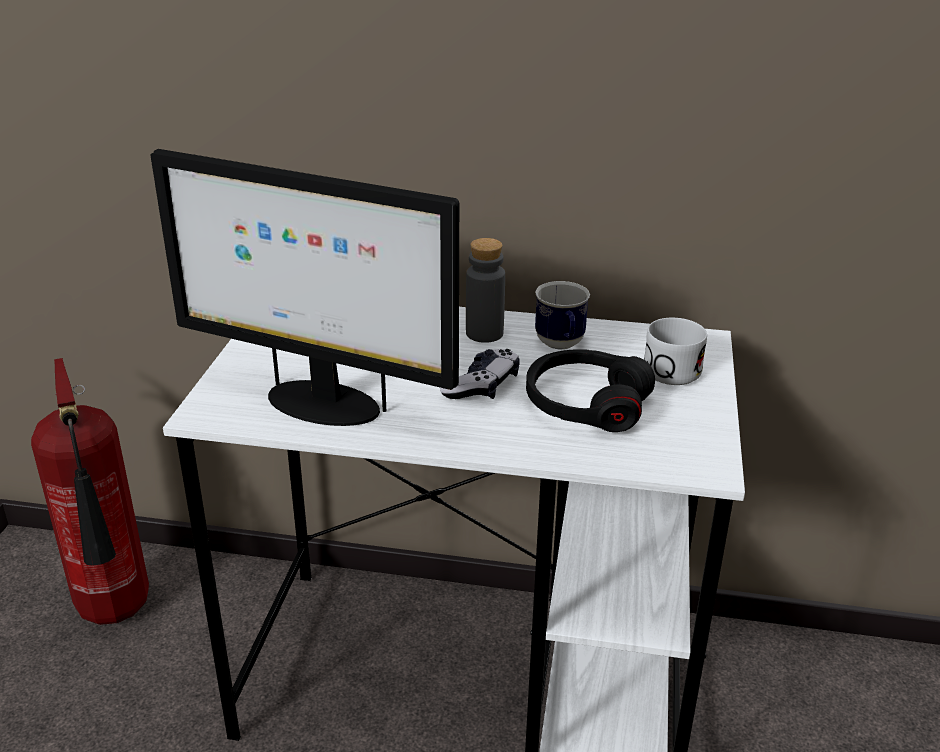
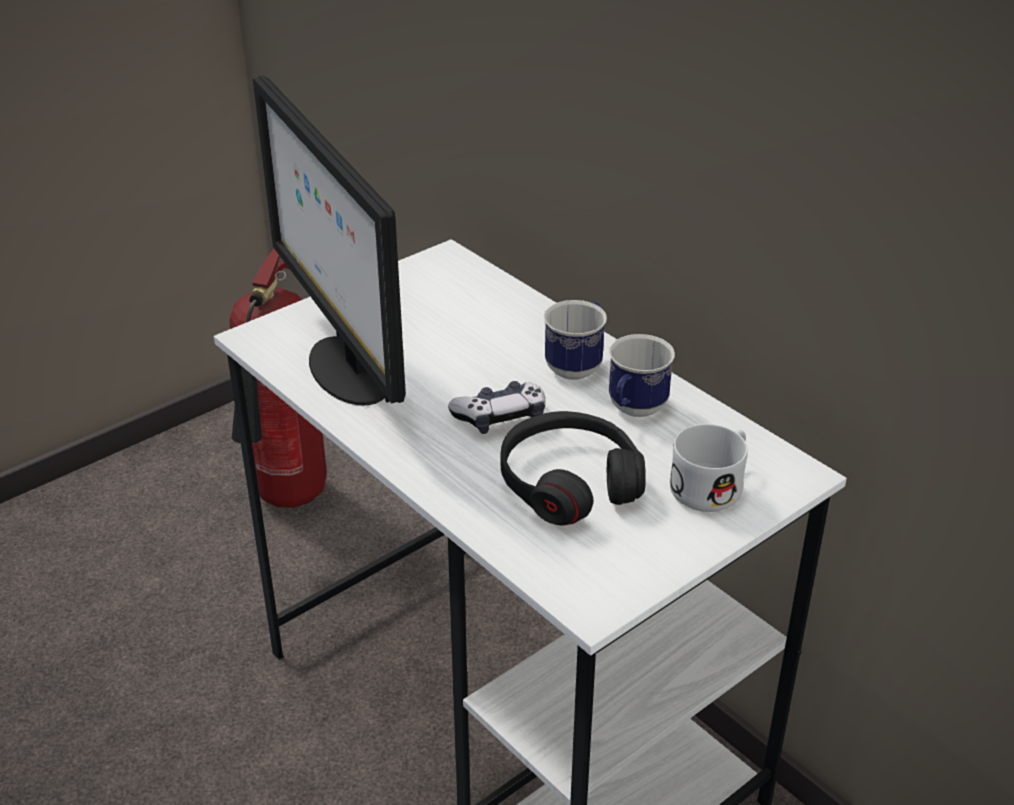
camera: 40 degrees right, 5 degrees up
(484, 333) = (577, 365): grey bottle -> mug

